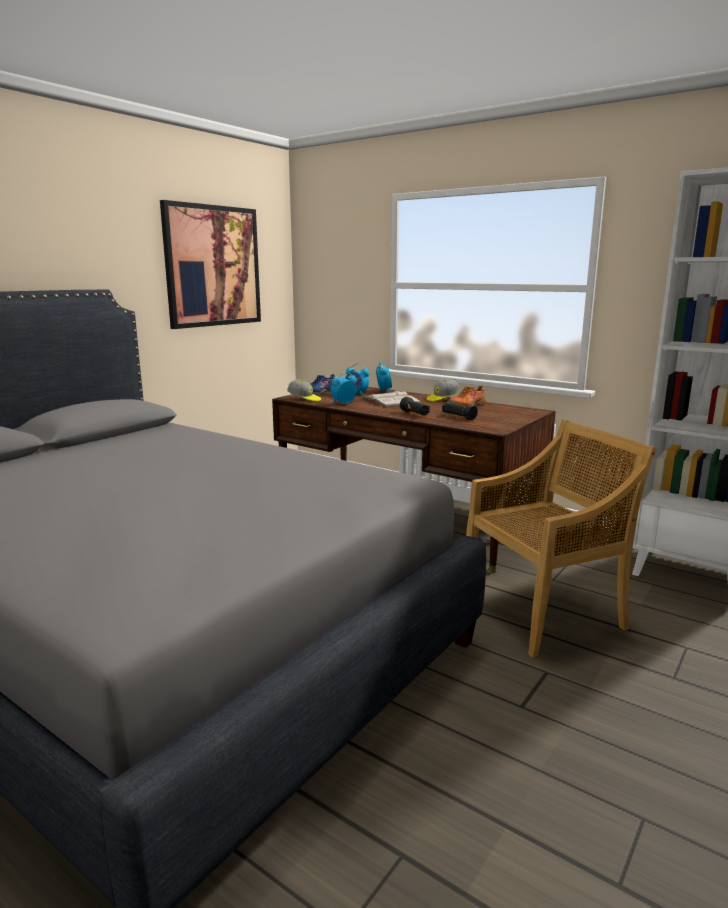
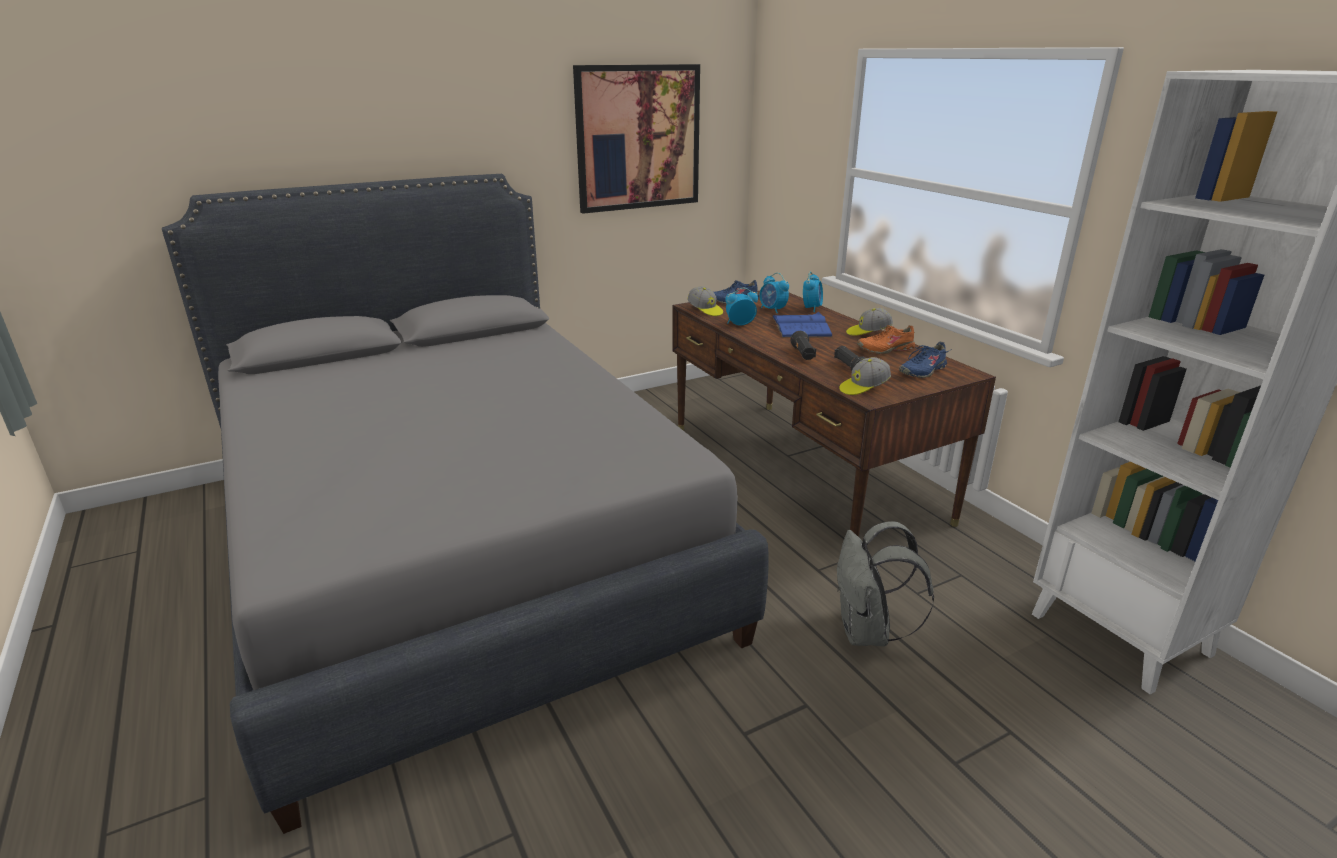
camera: 25 degrees right, 10 degrees up
(391, 400) = (801, 326): white book -> blue book
(483, 425) = (863, 388): none -> cap
(507, 413) = (922, 371): none -> blue shoe
(544, 612) = (867, 633): beige chair -> grey backpack

